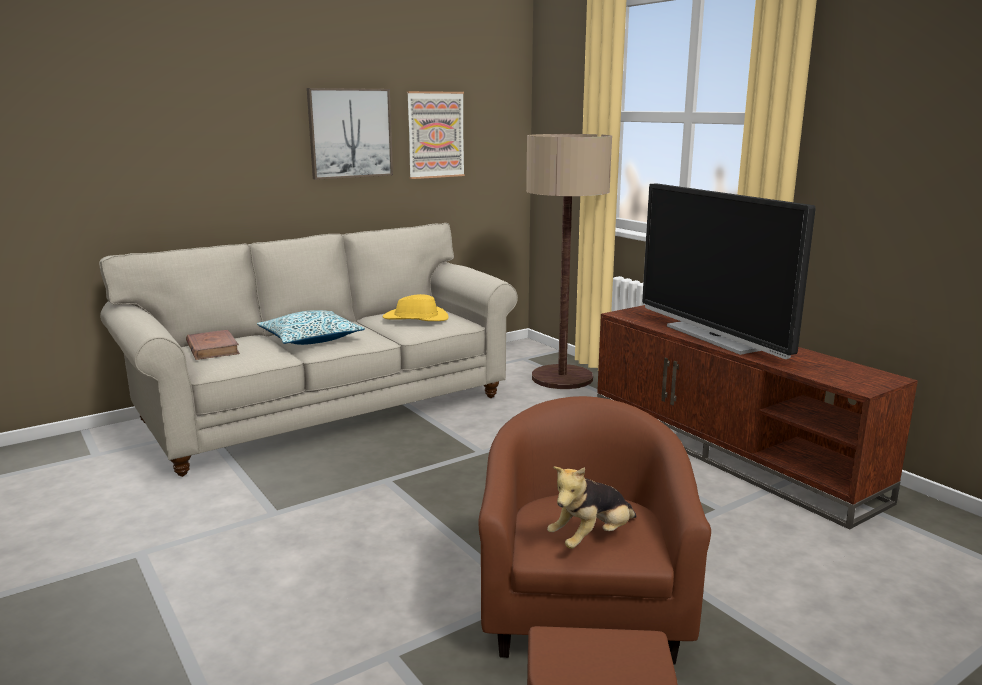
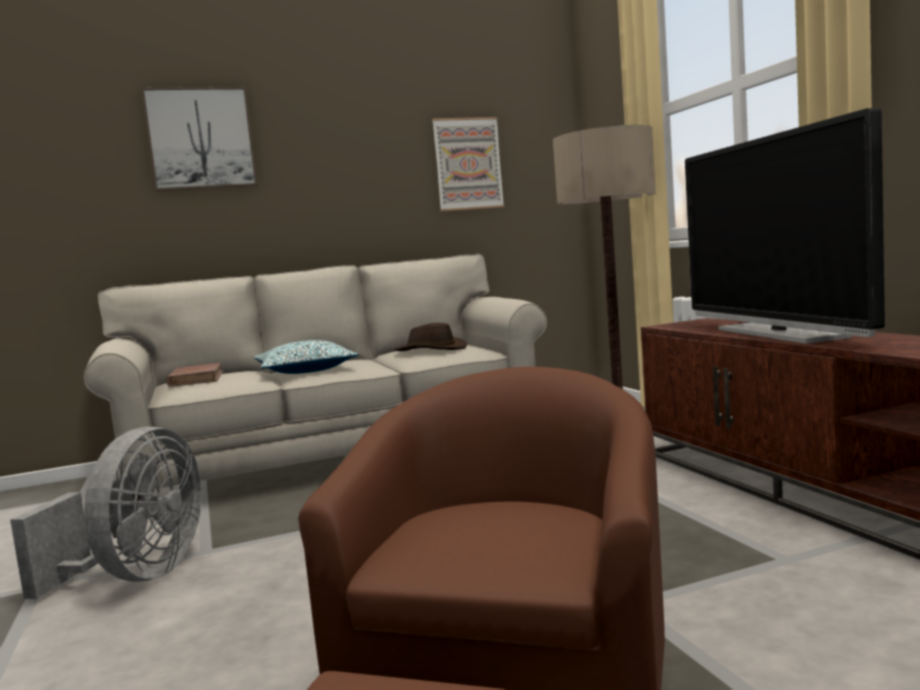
camera: 15 degrees right, 10 degrees down
(229, 539) = (137, 576): none -> grey fan
(350, 133) = (370, 165): picture -> picture (201, 139)
(416, 319) = (430, 350): yellow hat -> brown hat
(592, 538) = (486, 551): plush toy -> none

